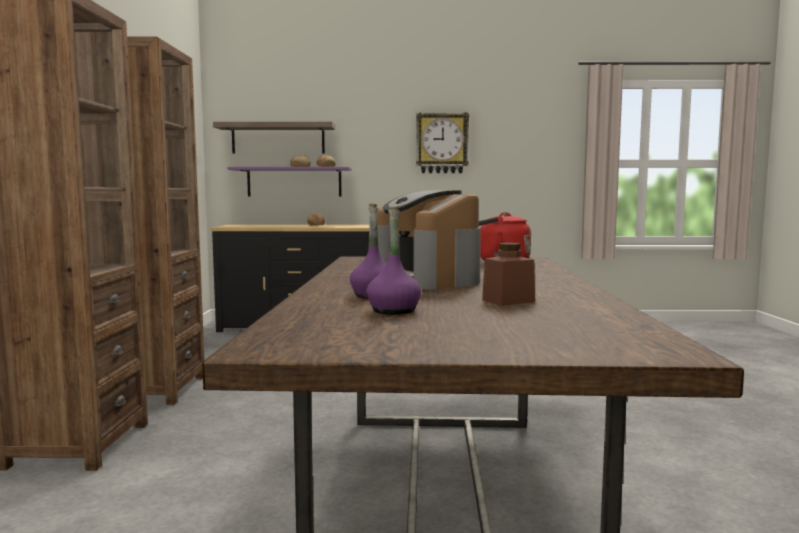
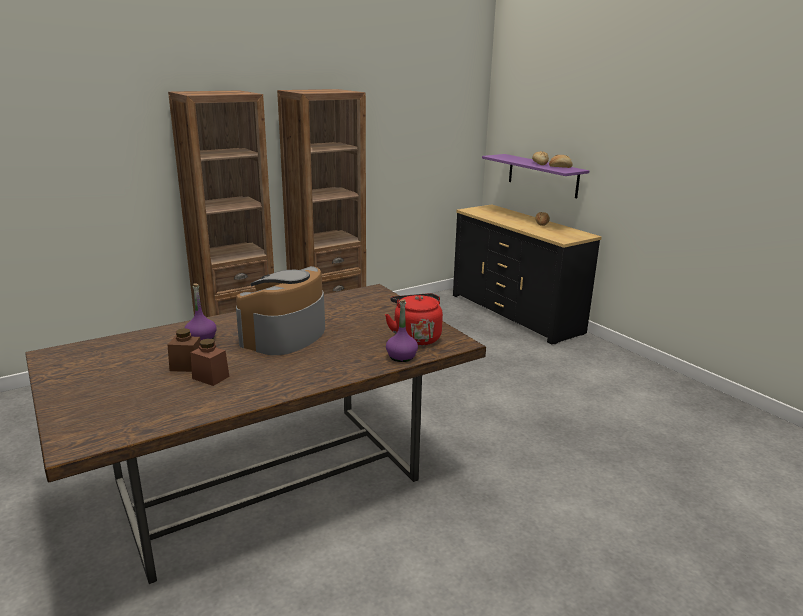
camera: 55 degrees right, 15 degrees up
(278, 139) = (536, 130): shelf -> none
(393, 310) = (154, 356): purple bottle -> purple bottle (401, 357)
(442, 143) = (682, 157): wall clock -> none
(456, 304) = (187, 366): none -> brown jar

